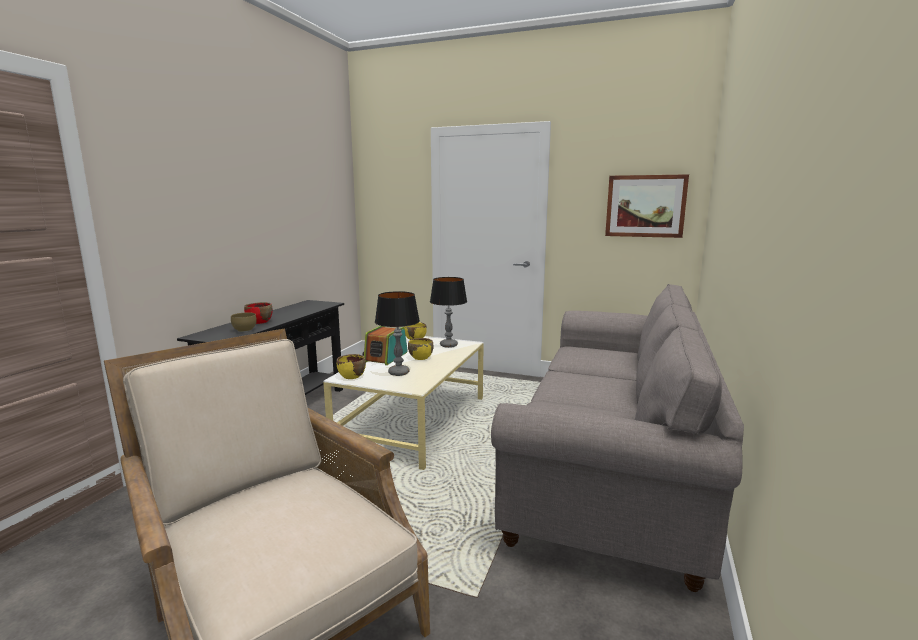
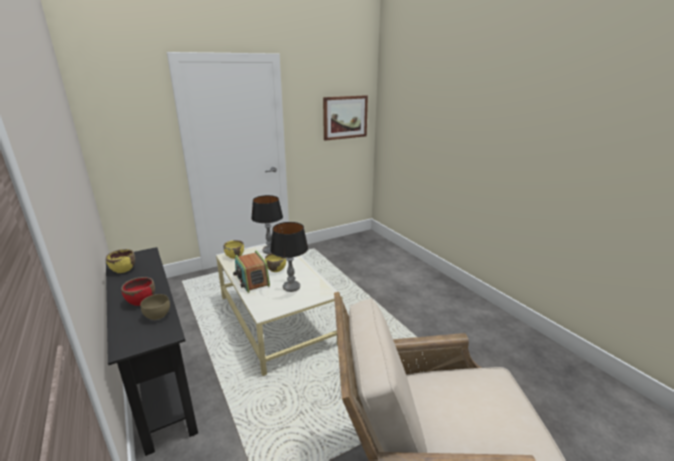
camera: 50 degrees left, 10 degrees up
(351, 376) = (268, 308): yellow bowl -> yellow bowl (123, 269)
(609, 465) = (407, 286): grey sofa -> none

